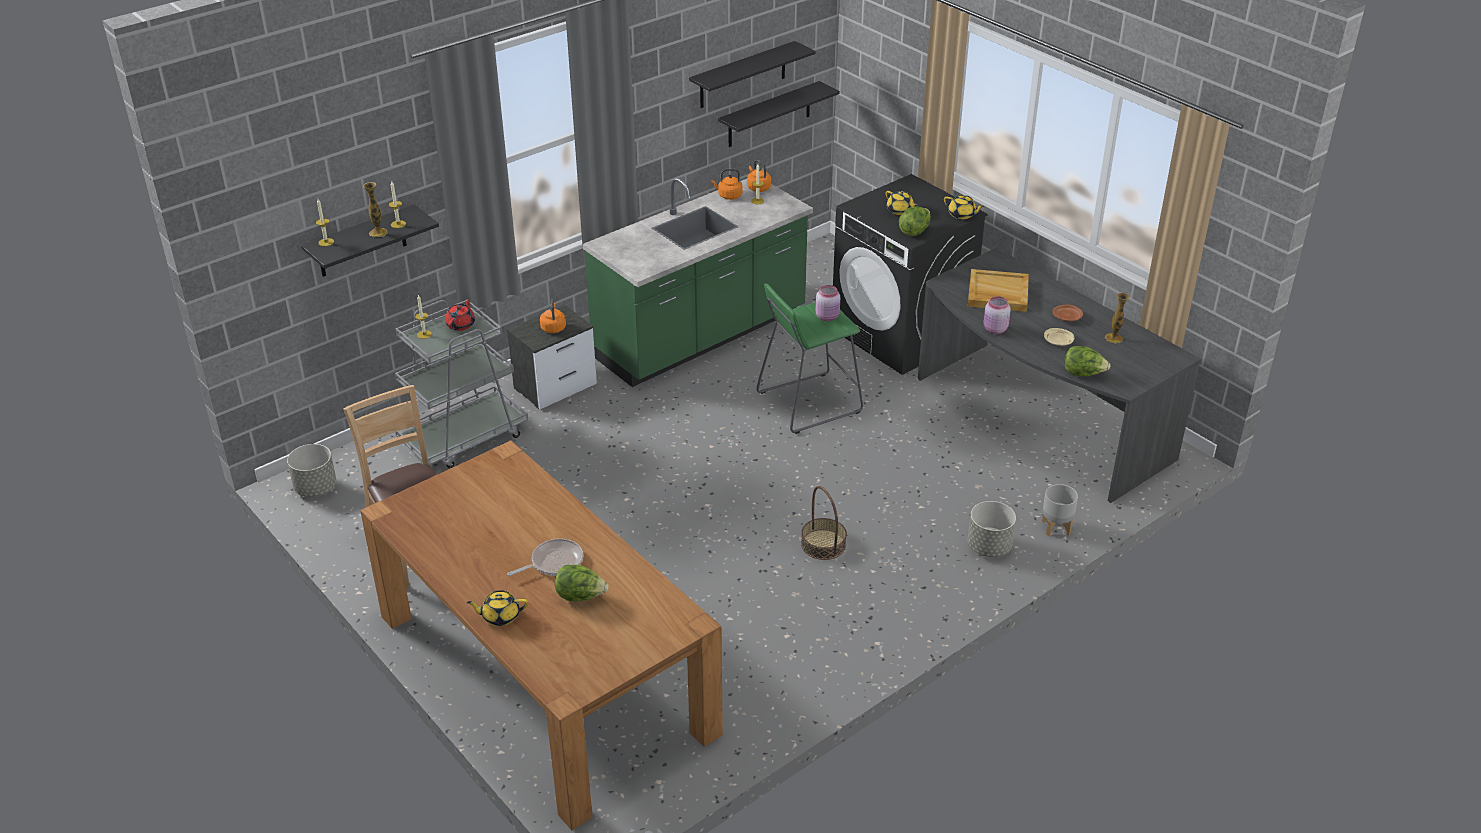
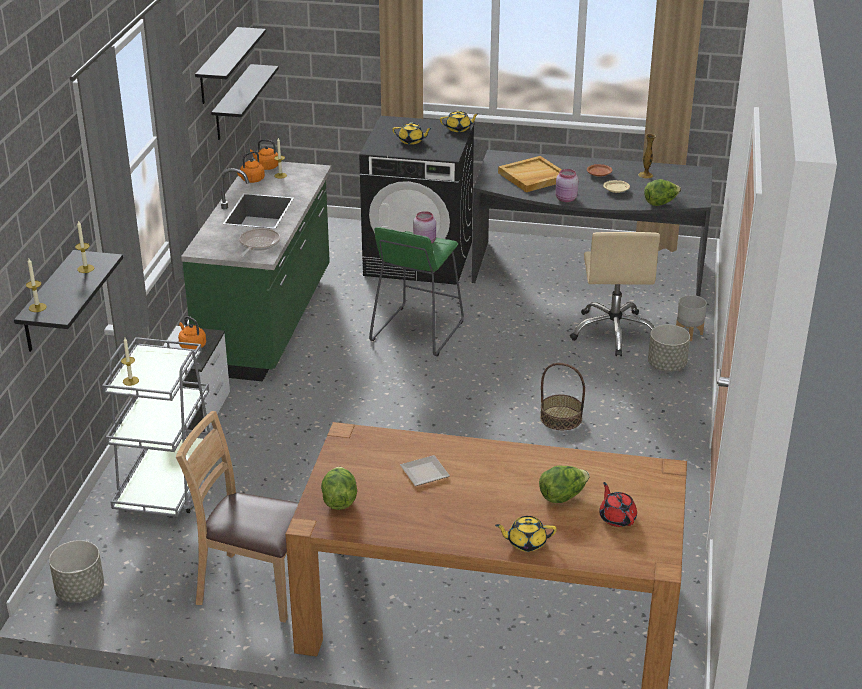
camera: 40 degrees left, 5 degrees down
(378, 232) = (77, 281): vase -> none
(461, 324) = (153, 359): red teapot -> red teapot (617, 517)
(500, 616) = (526, 542): yellow teapot -> yellow teapot turned 45 degrees clockwise
(511, 518) = (424, 474): none -> plate
(554, 562) = (506, 485): frying pan -> frying pan (258, 244)
(914, 231) = (443, 150): lettuce -> lettuce (339, 500)
(984, 489) = (614, 332): none -> beige office chair

